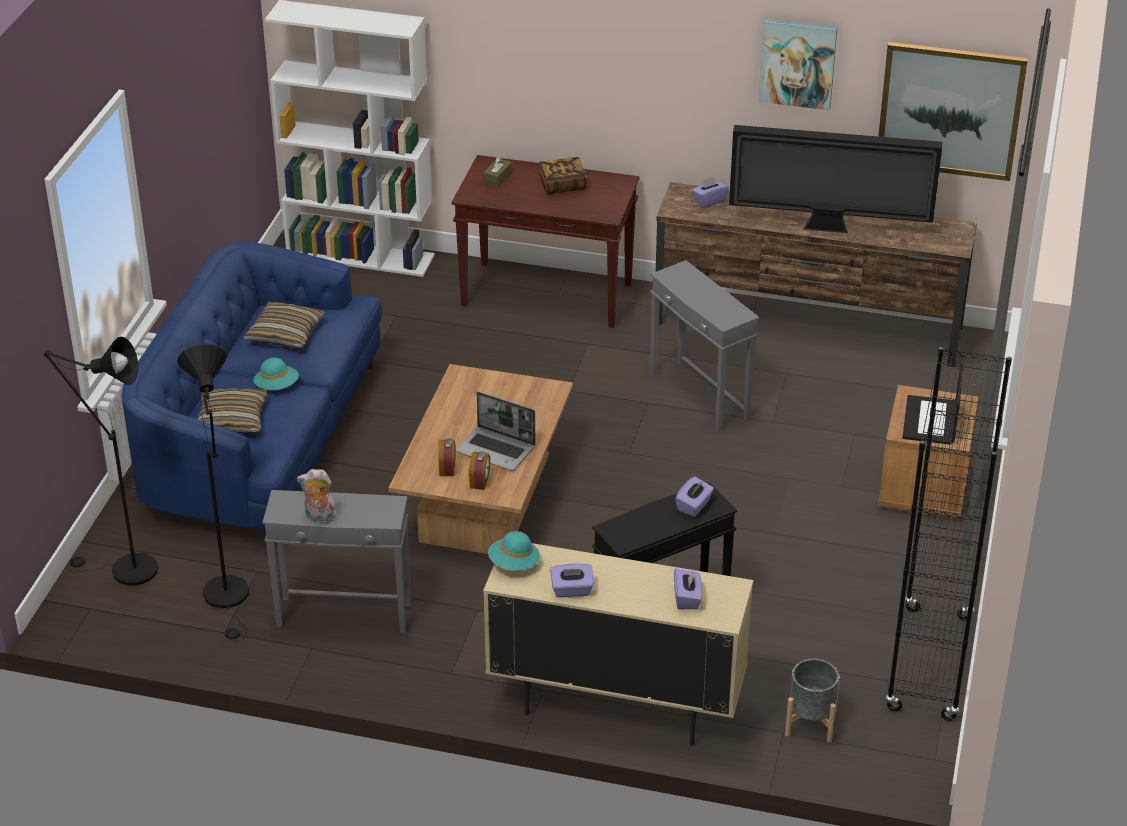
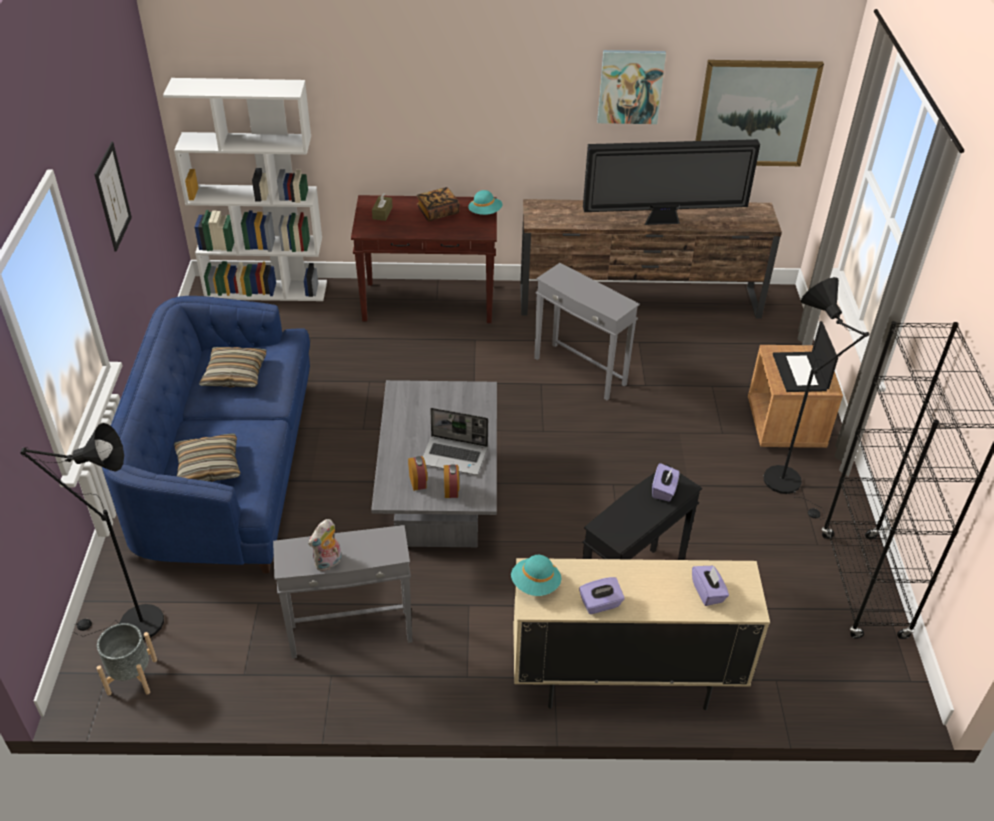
camera: 15 degrees left, 5 degrees up
(187, 124) = (112, 196): none -> picture
(229, 598) = (239, 637): black floor lamp -> black floor lamp (788, 485)
(277, 386) = (241, 426): turquoise hat -> turquoise hat (485, 213)
(319, 517) = (328, 563): plush toy -> plush toy turned 45 degrees counterclockwise
(485, 497) = (439, 492): brown coffee table -> grey coffee table
(709, 201) = (560, 211): purple tissue box -> none
(811, 723) = (794, 664): grey planter -> grey planter (132, 676)

